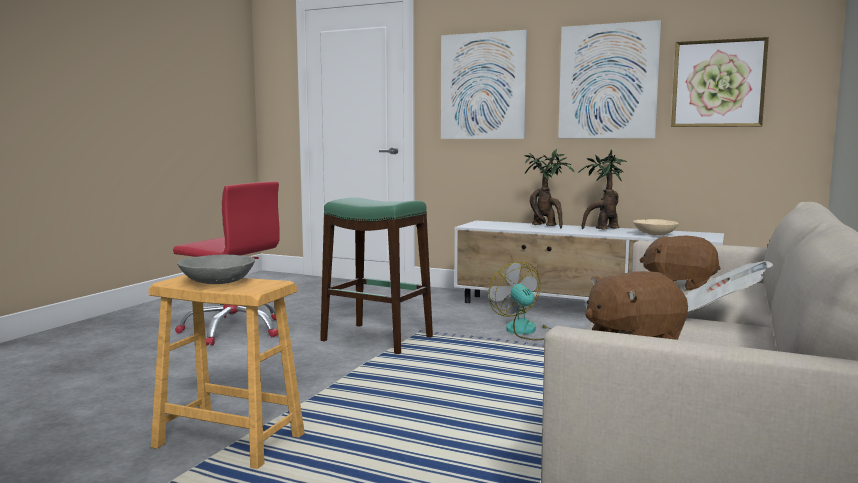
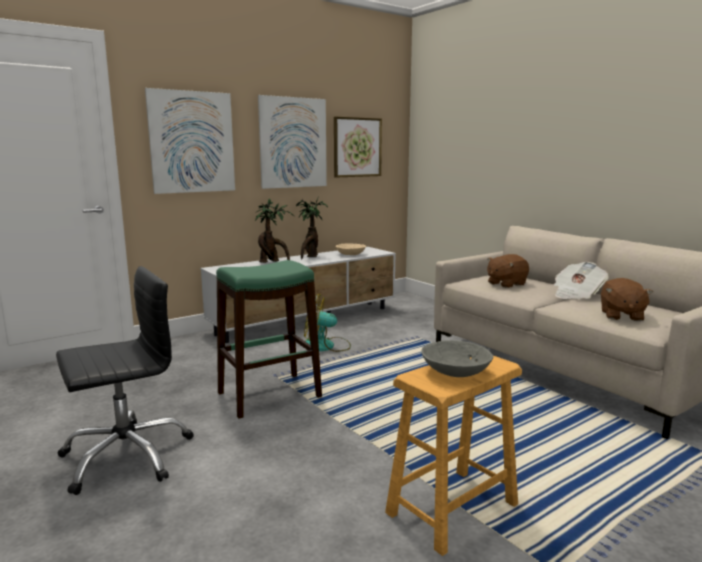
camera: 60 degrees left, 5 degrees up
(233, 330) = (126, 456): red office chair -> black office chair

